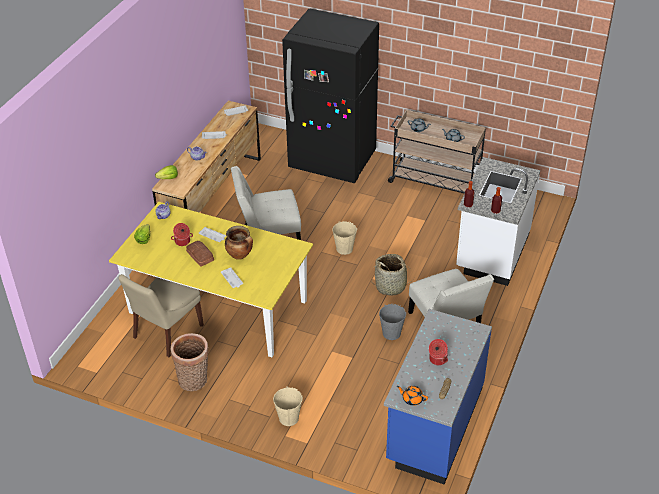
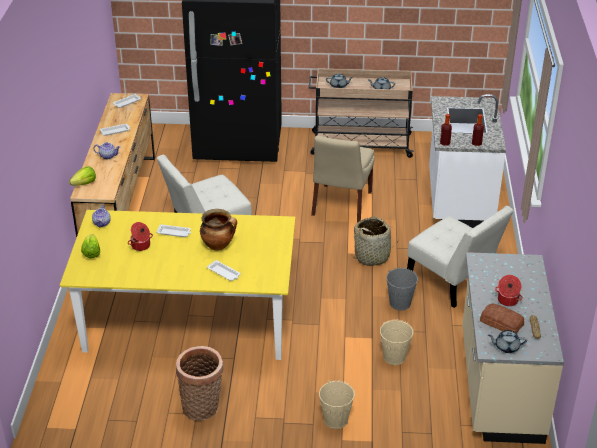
camera: 20 degrees left, 5 degrees down
(166, 333) = (140, 363): beige chair -> beige chair (341, 205)
(200, 256) = (171, 257): bread -> bread (501, 324)
(344, 249) = (300, 229): beige bucket -> beige bucket (394, 357)
(412, 399) = (506, 347): orange teapot -> grey teapot
(434, 425) = (498, 385): blue counter -> beige counter

